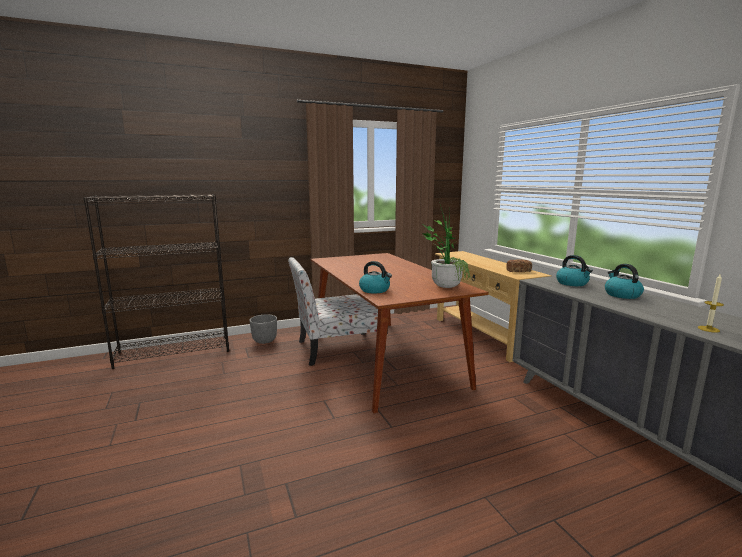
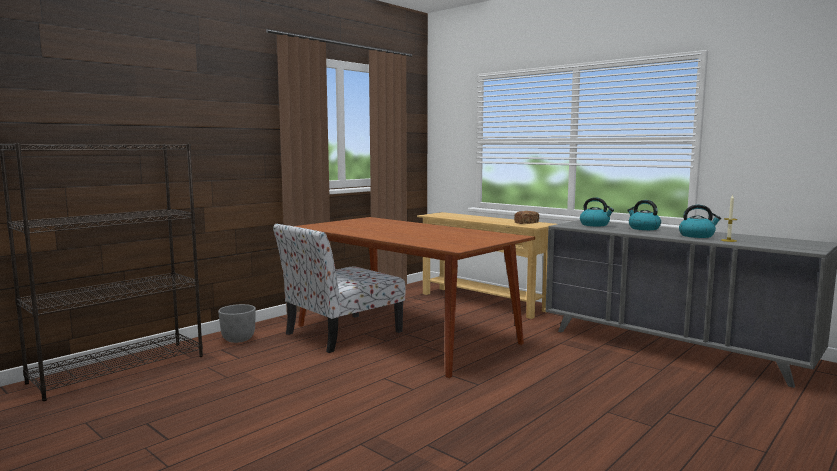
camera: 25 degrees left, 5 degrees down
(375, 290) = (429, 243): kettle -> kettle (697, 236)
(444, 285) = (487, 235): potted plant -> none

